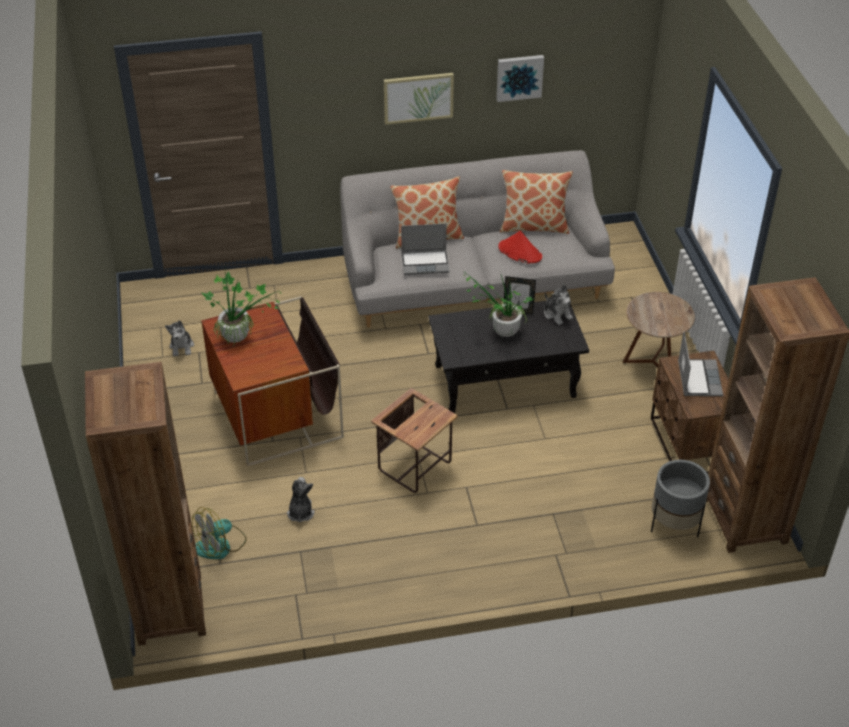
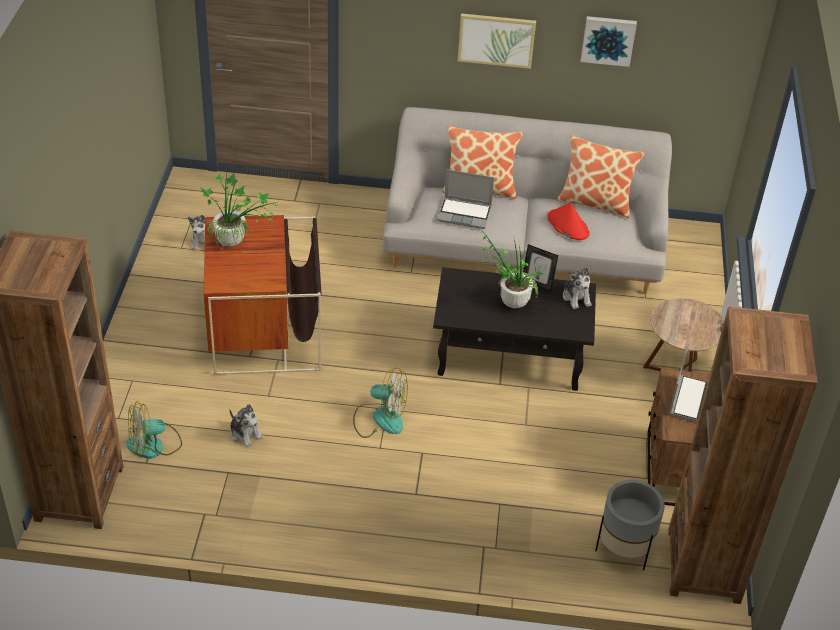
camera: 15 degrees right, 0 degrees up
(300, 512) = (245, 434): plush toy -> plush toy turned 120 degrees clockwise
(415, 466) = (380, 418): side table -> fan

